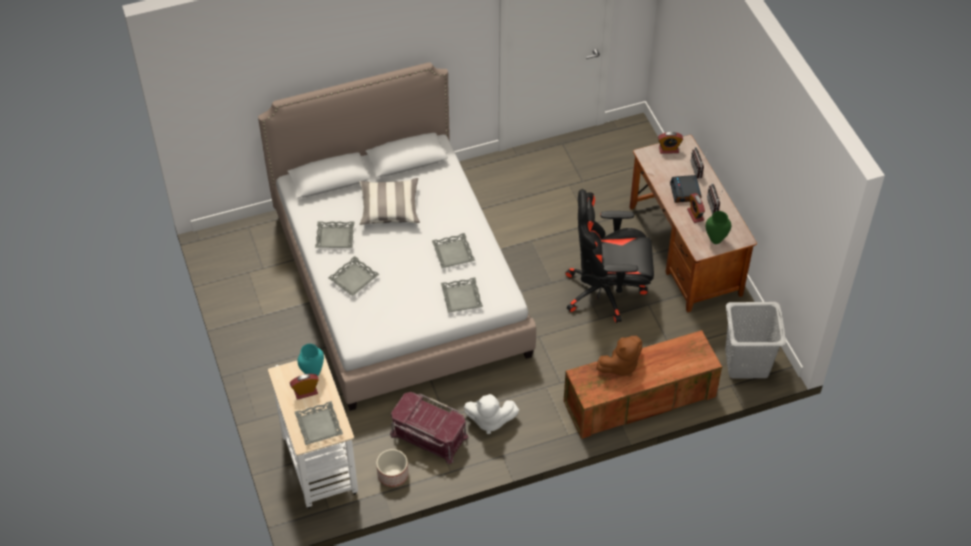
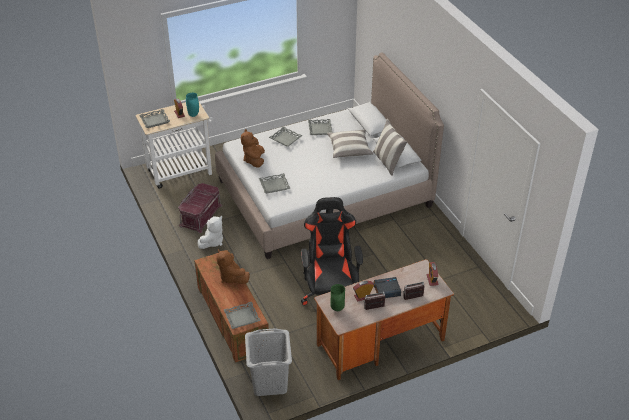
camera: 85 degrees right, 10 degrees down
(392, 475) = (171, 202): planter -> none
(399, 319) = (254, 160): none -> brown plush toy
(425, 170) = (388, 162): none -> pillow
(453, 253) = (313, 179): grey tray -> grey tray (242, 317)
(489, 421) = (212, 242): white plush toy -> white plush toy turned 150 degrees counterclockwise

